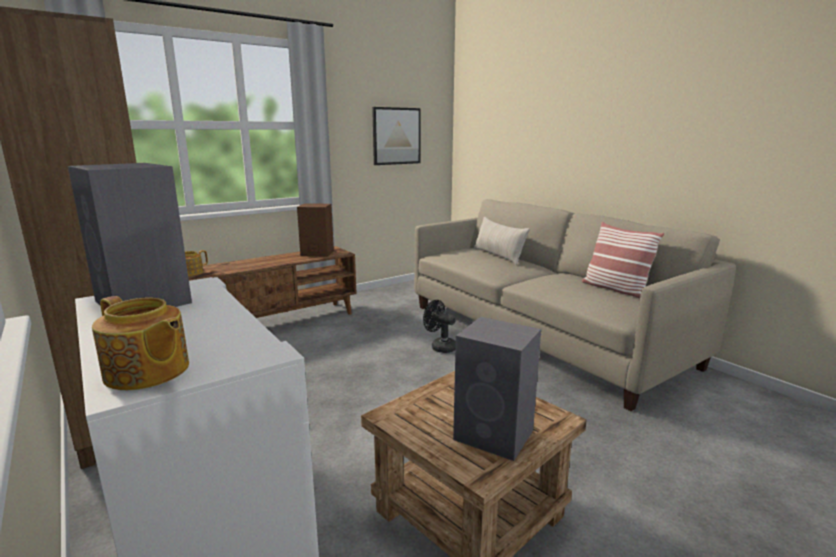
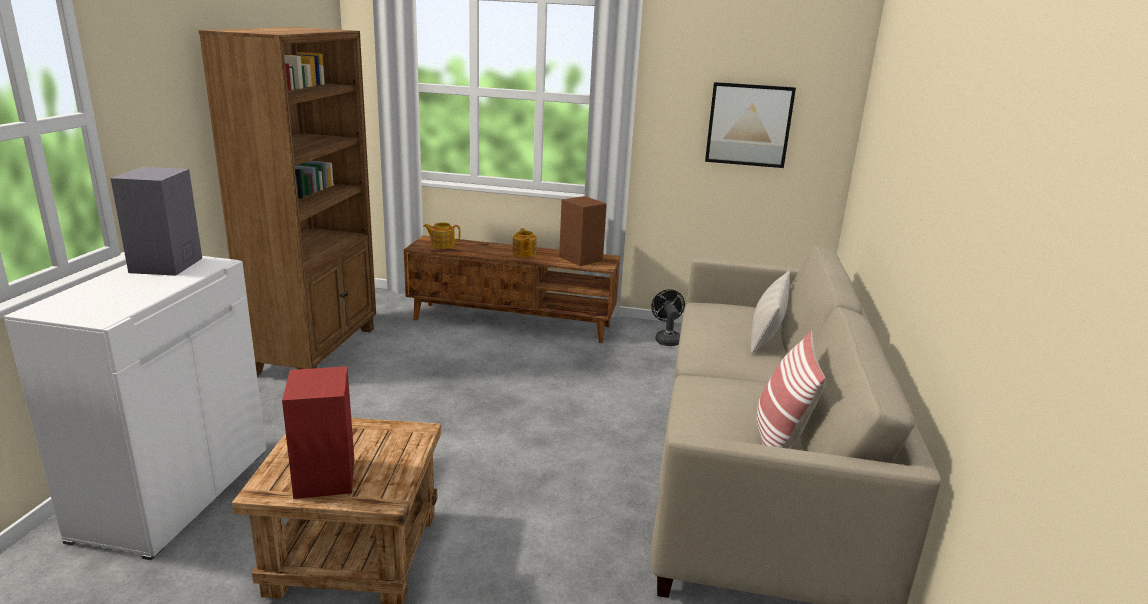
camera: 45 degrees right, 5 degrees up
(147, 372) = (58, 307): teapot -> teapot (524, 253)
(440, 347) = (613, 418): black fan -> black fan (666, 339)
(495, 435) = (325, 478): grey speaker -> red speaker

